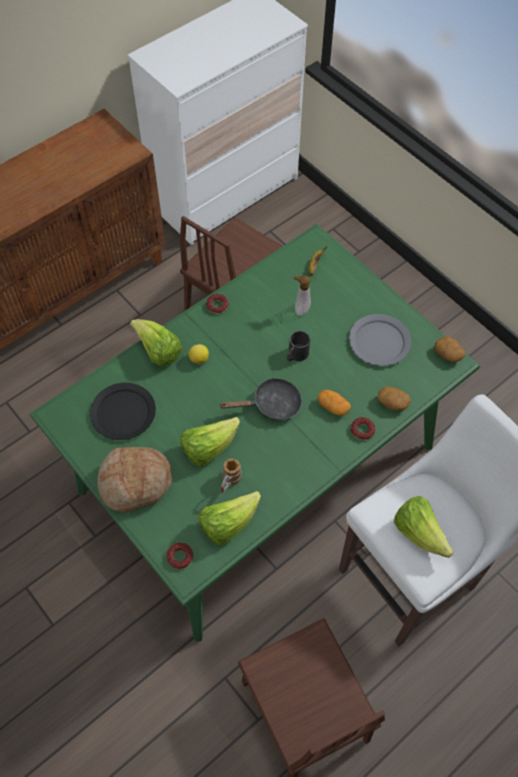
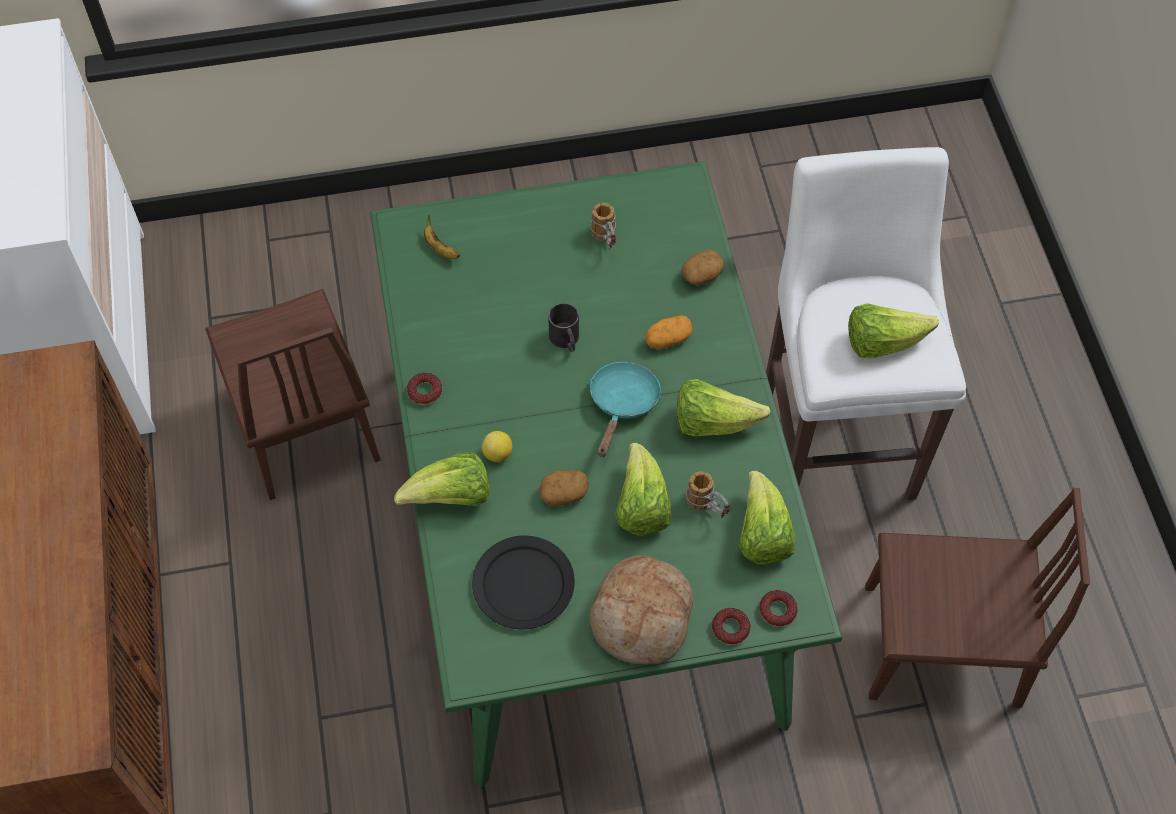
camera: 60 degrees left, 0 degrees up
(271, 404) = (622, 404): black frying pan -> turquoise frying pan
(290, 459) = (712, 422): none -> lettuce
(300, 309) = (498, 299): soap dispenser -> none
(362, 430) = (720, 325): donut -> donut (730, 628)
(380, 341) = (606, 240): grey plate -> mug
(448, 354) = (671, 182): potato -> potato (564, 493)

